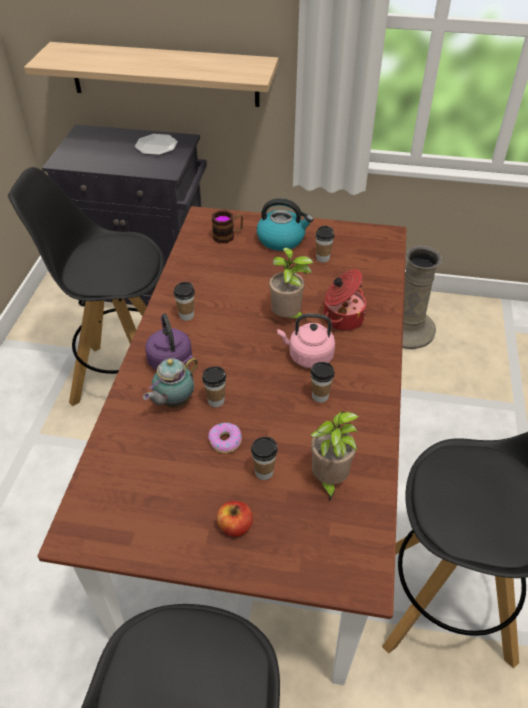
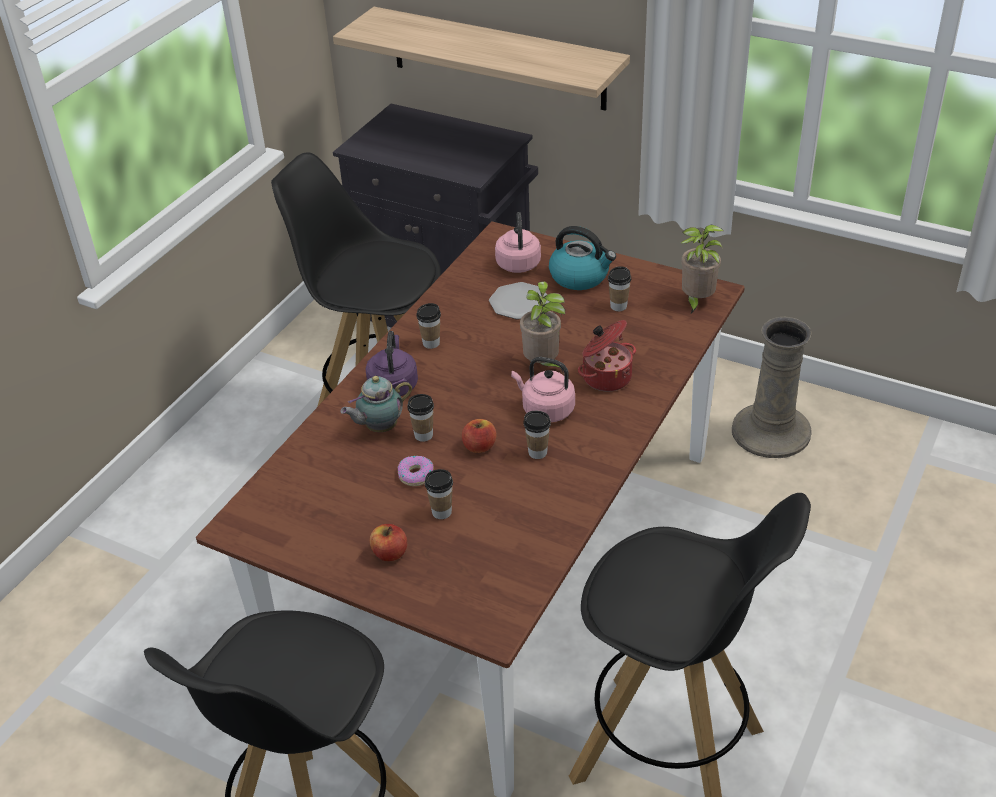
camera: 20 degrees right, 5 degrees down
(157, 146) = (474, 143): plate -> plate (520, 303)
(228, 236) = (518, 263): mug -> pink kettle
(269, 401) = (479, 446): none -> apple
(329, 480) = (505, 533): potted plant -> potted plant (696, 301)

